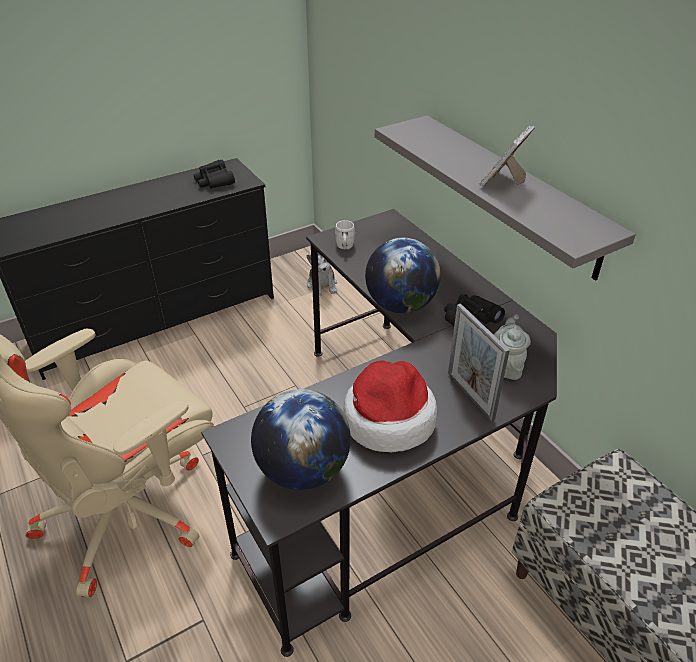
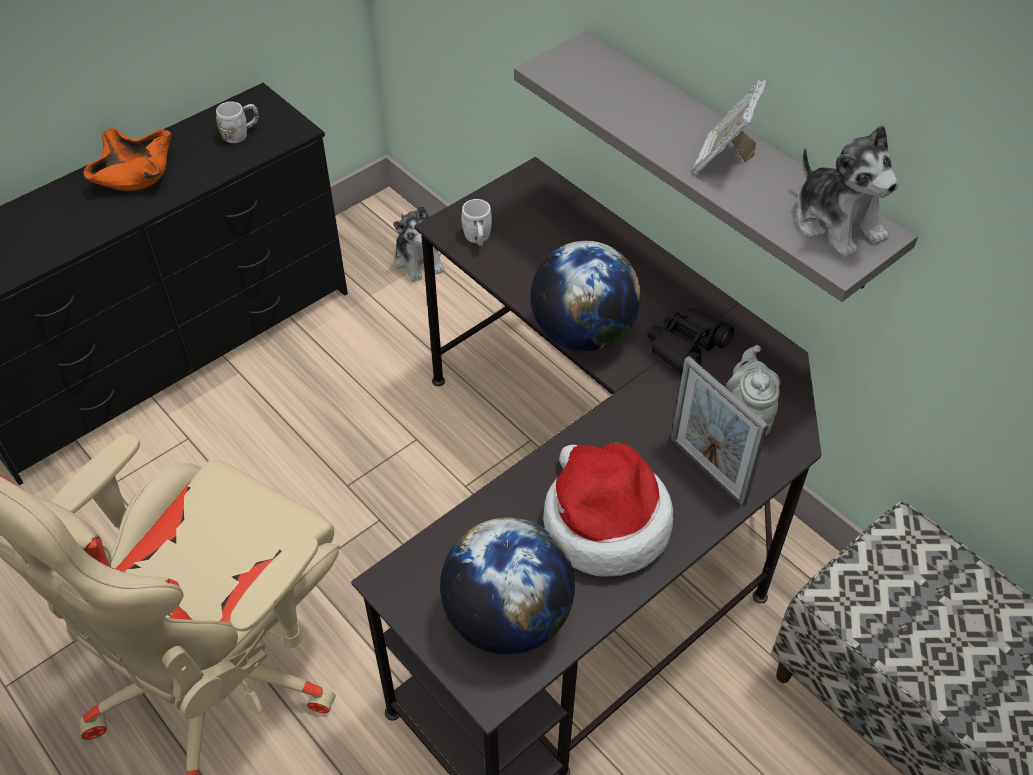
camera: 10 degrees left, 10 degrees up
(144, 194) = (134, 173): none -> orange bowl
(214, 181) = (241, 134): black binoculars -> white mug
(576, 221) = (837, 223): none -> plush toy

